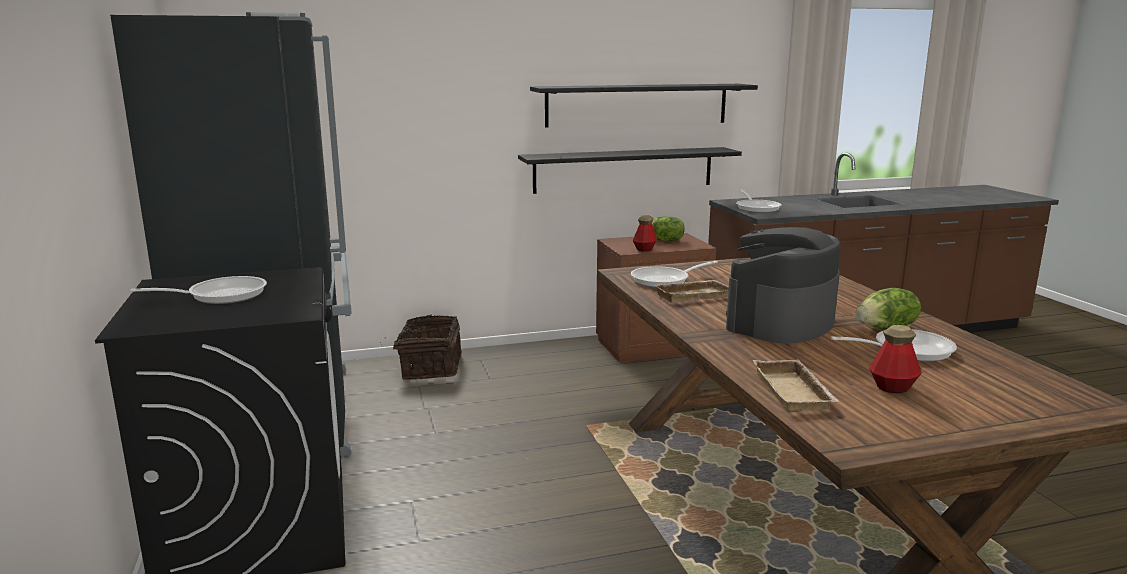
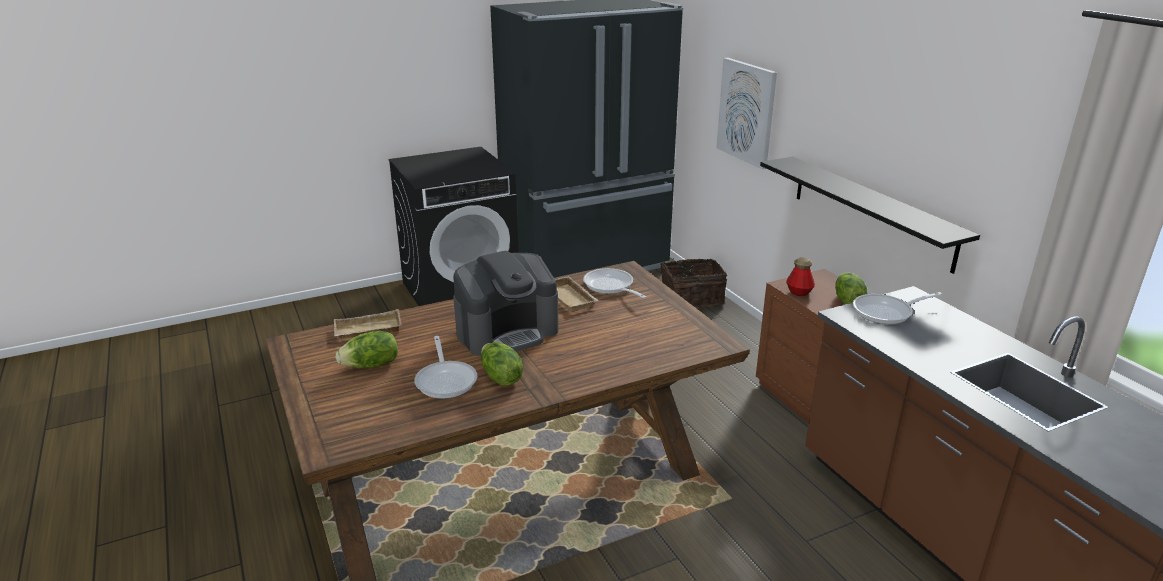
camera: 80 degrees right, 10 degrees up
(220, 295) = (453, 164): frying pan -> none
(435, 130) = (747, 112): none -> picture
(637, 105) = (894, 144): black shelf -> none
(780, 322) = (507, 332): coffee machine -> coffee machine turned 120 degrees clockwise
(892, 387) = (371, 365): bottle -> lettuce

